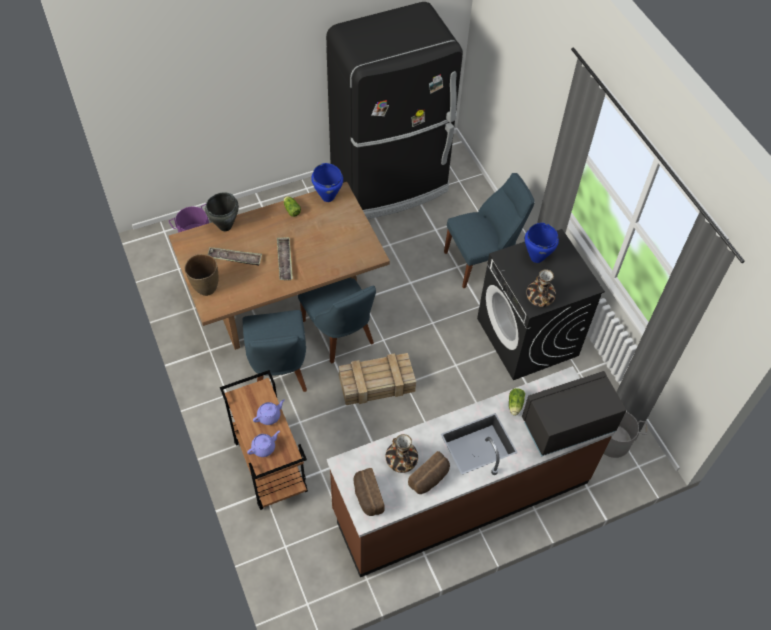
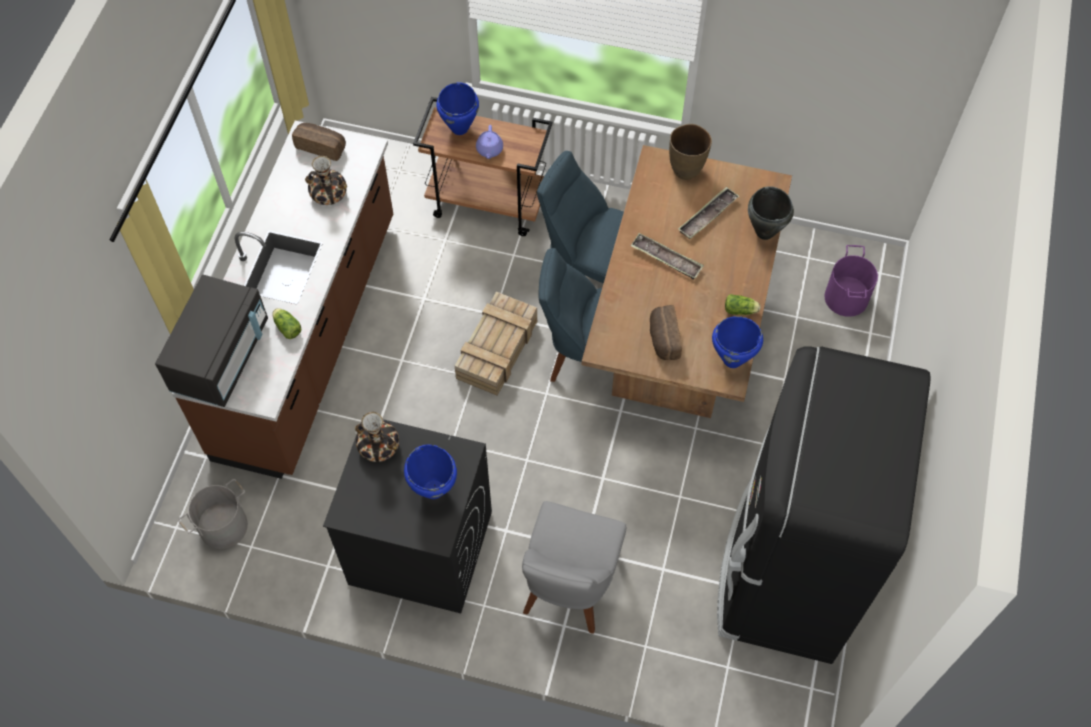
camera: 130 degrees right, 5 degrees up
(264, 447) = (460, 128): purple teapot -> blue cooking pot
(430, 479) = (289, 203): bread -> bread (663, 339)
(482, 261) = (568, 586): blue chair -> grey chair

